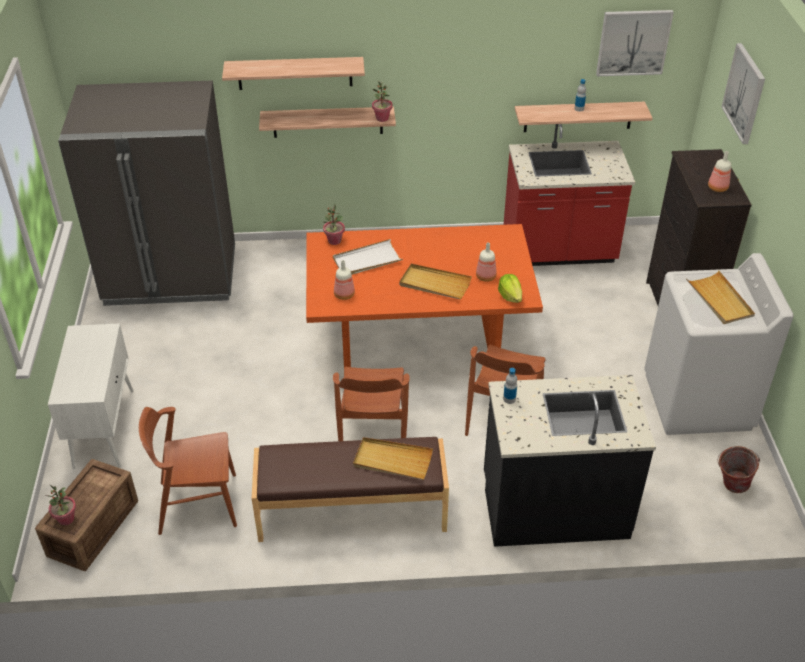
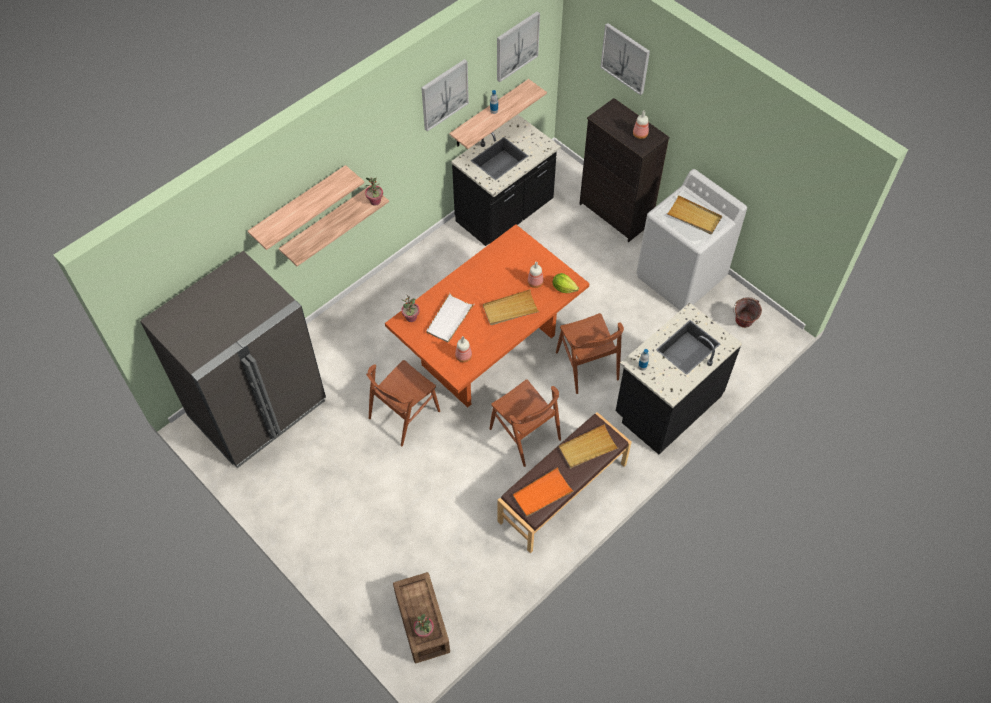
camera: 40 degrees left, 15 degrees up
(104, 428) = (349, 555): white cabinet -> none
(197, 503) = (468, 558): brown chair -> brown chair (404, 414)
(299, 469) = (542, 494): none -> orange tray
(515, 46) = (444, 94): none -> picture
(558, 252) = (505, 213): red counter -> black counter

